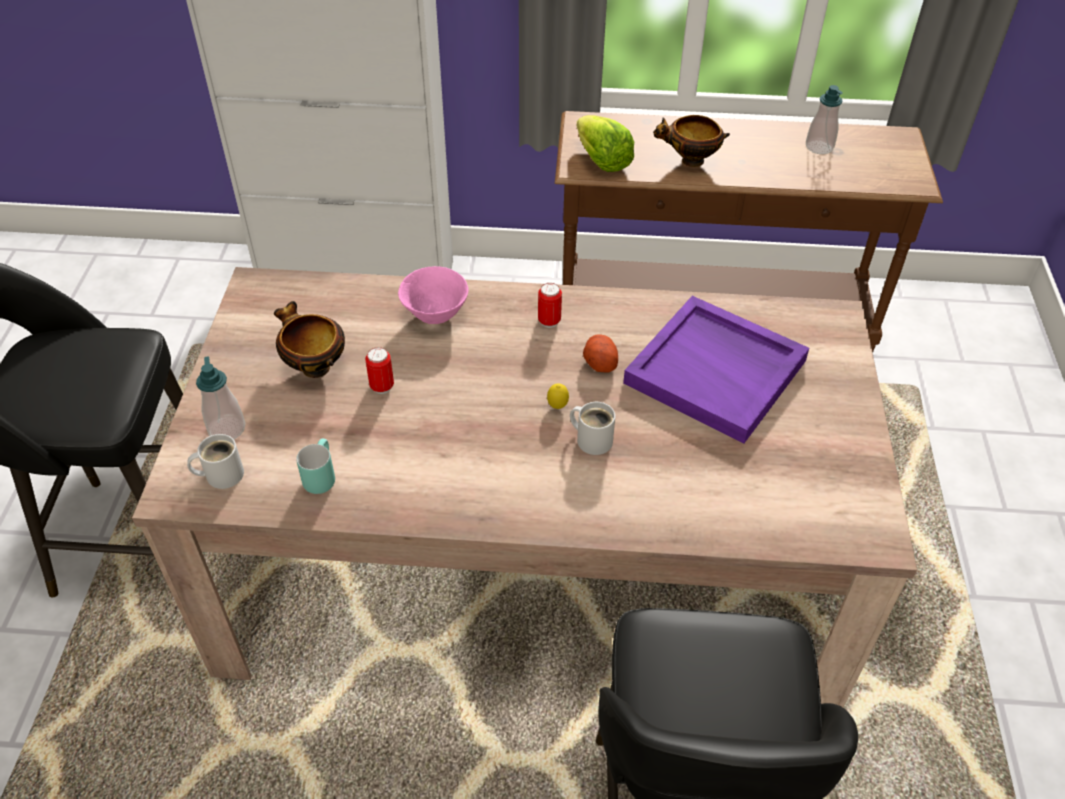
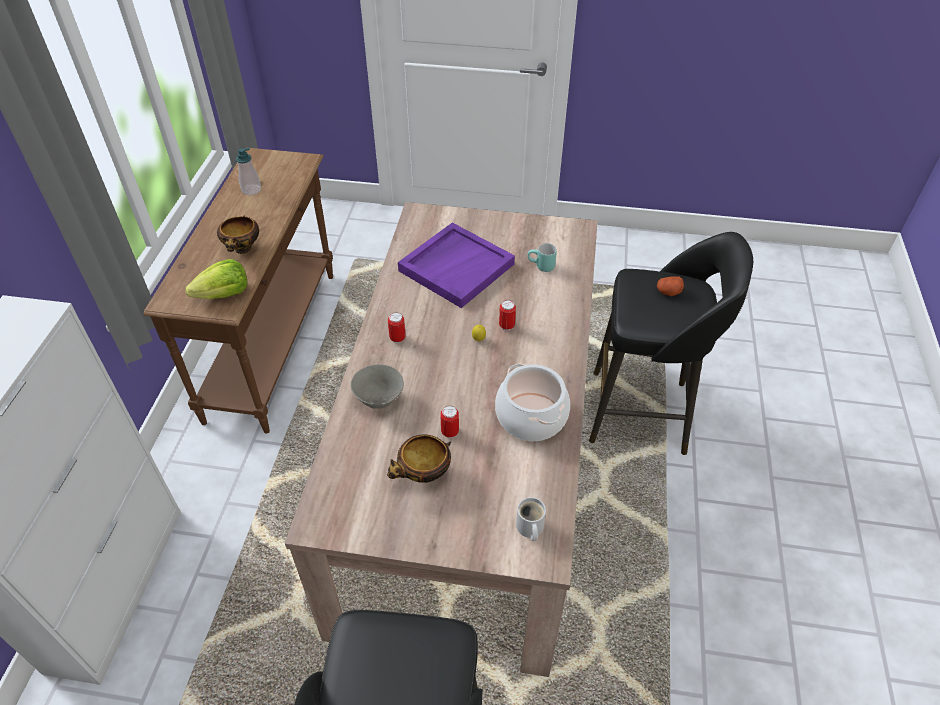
camera: 85 degrees left, 0 degrees up
(227, 429) = (484, 529): soap dispenser -> none
(319, 476) = (533, 466): turquoise mug -> turquoise mug (541, 267)
(408, 473) = (531, 417): none -> cooking pot
(436, 316) = (380, 400): pink bowl -> grey bowl
(592, 438) = (506, 326): white mug -> can
(599, 362) = (440, 317): potato -> potato (668, 292)

